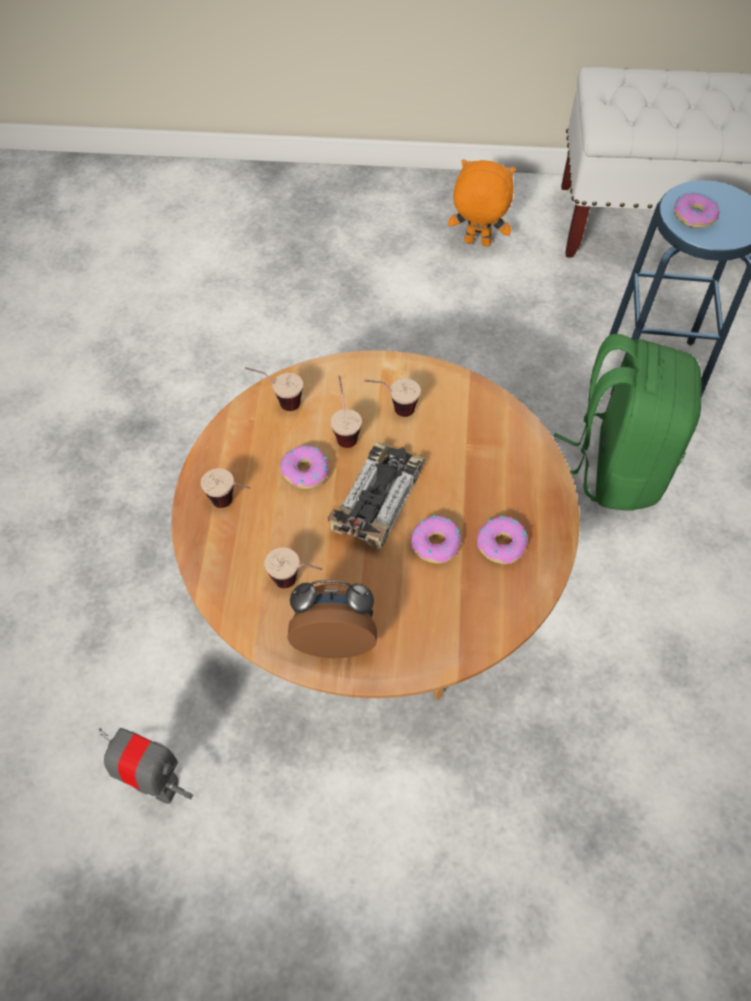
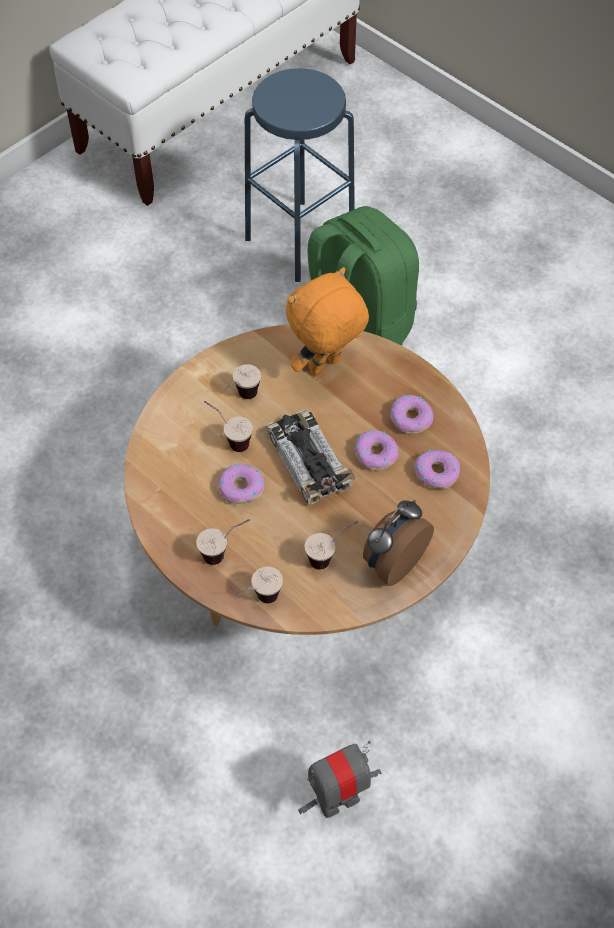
camera: 50 degrees left, 0 degrees up
(277, 403) = (160, 463): cup -> cup (258, 602)
(476, 243) = (68, 247): orange plush toy -> orange plush toy (325, 366)
(694, 216) = (290, 109): donut -> donut (436, 472)

